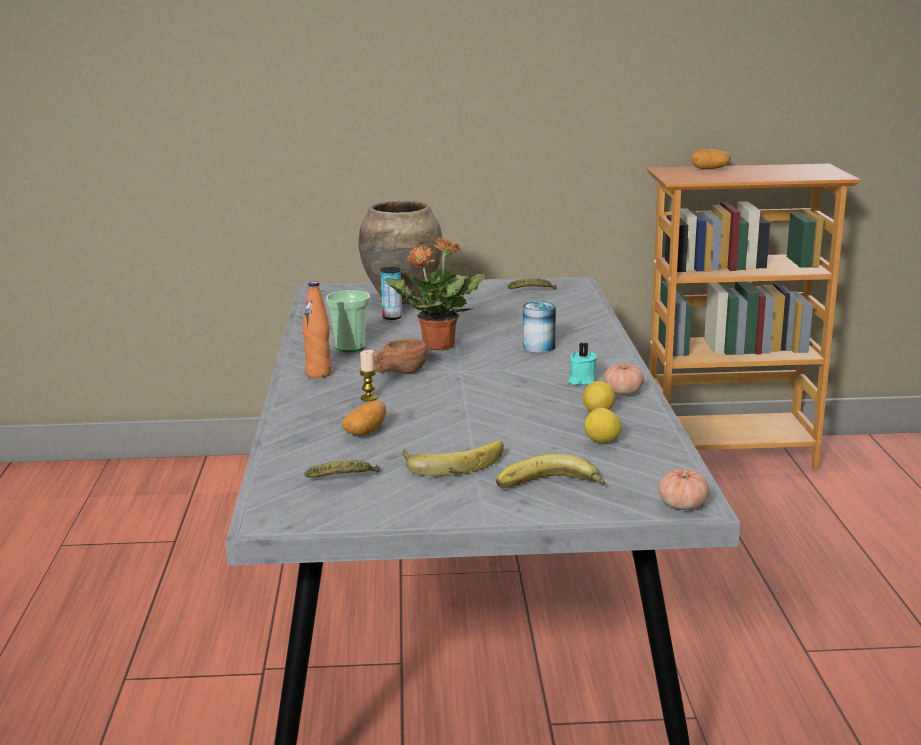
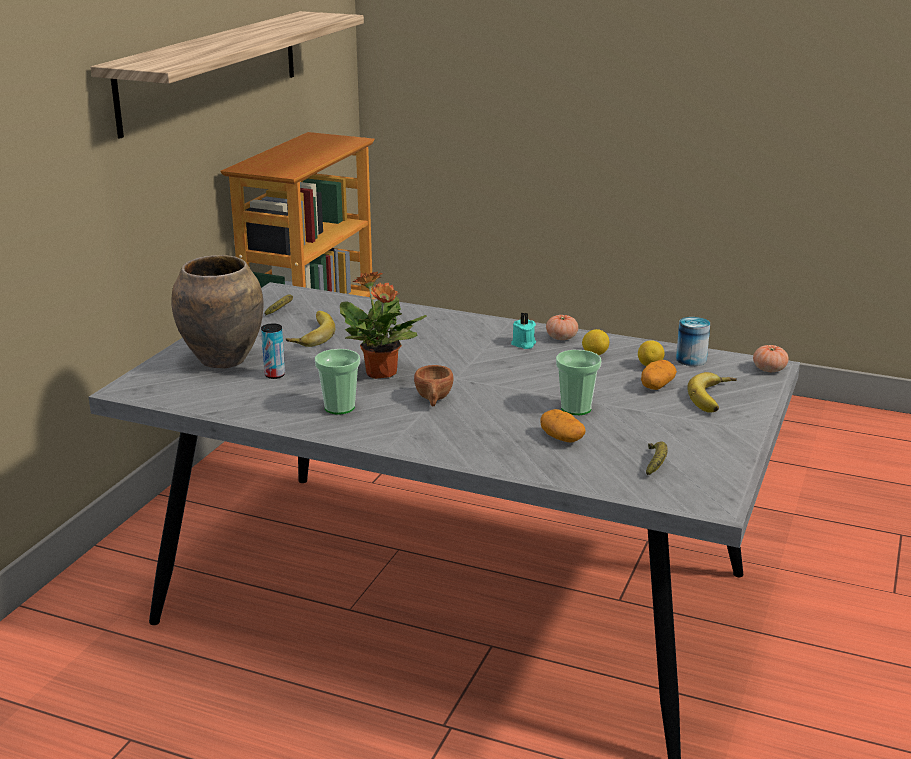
camera: 65 degrees left, 5 degrees up
(318, 374) = (398, 433): orange bottle -> none
(368, 398) = (484, 423): candle -> none
(443, 426) = (576, 408): none -> cup
(453, 462) = (649, 419): banana -> banana (310, 334)
(539, 347) = (431, 340): can -> can (691, 359)
(656, 63) = (211, 69): none -> shelf
(709, 169) = (266, 158): potato -> potato (657, 385)

